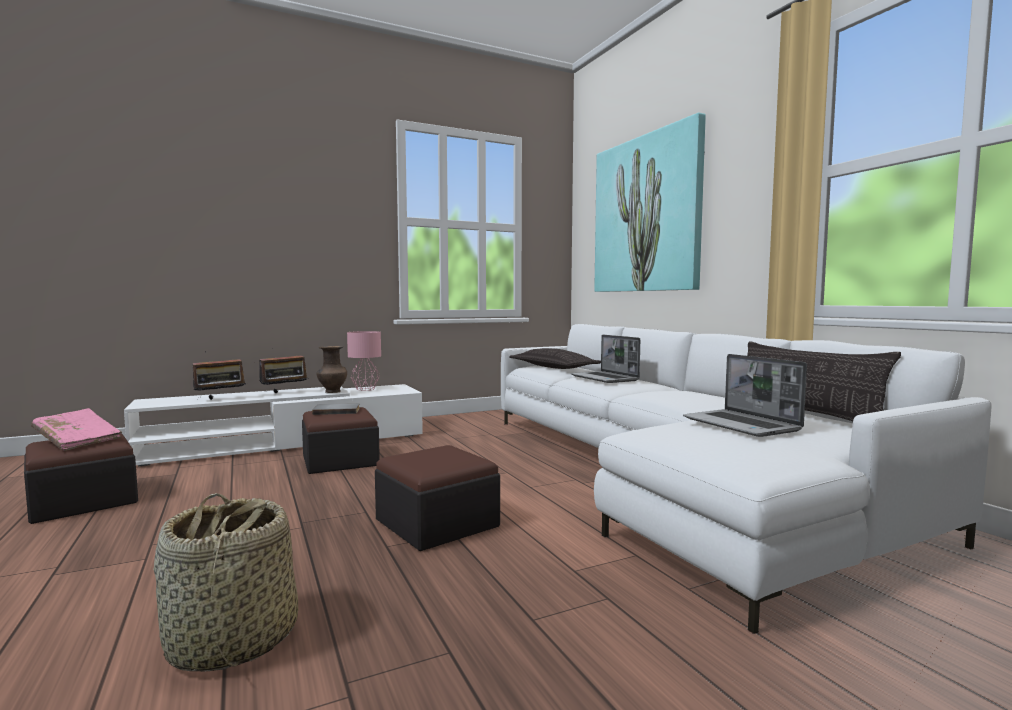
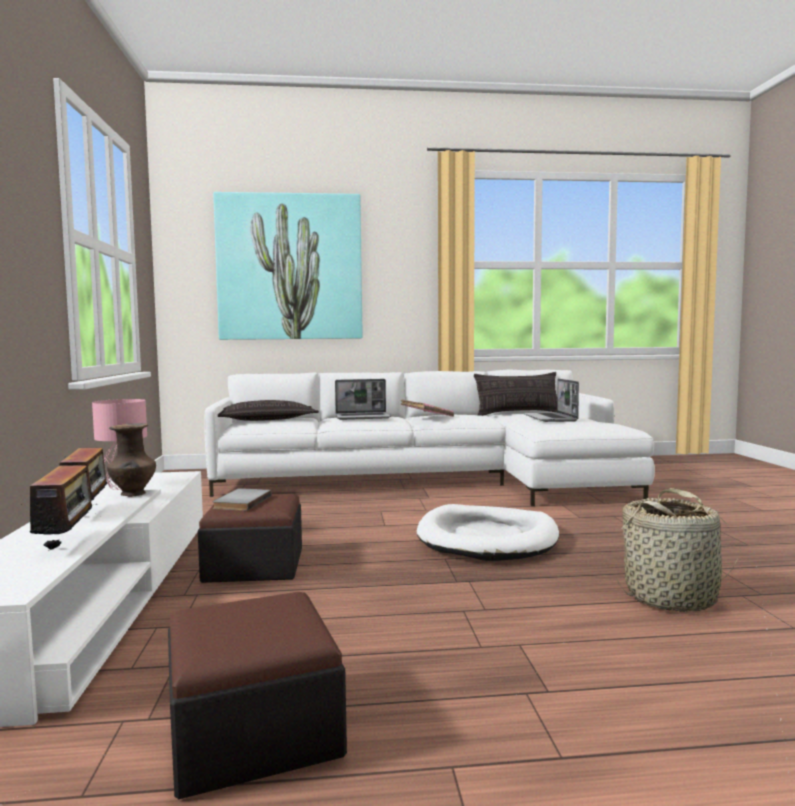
camera: 70 degrees left, 0 degrees up
(78, 441) = (248, 622): pink book -> pink book (427, 417)
(437, 523) = (487, 539): ottoman -> white dog bed
(742, 425) = (551, 418): laptop -> laptop turned 90 degrees clockwise

